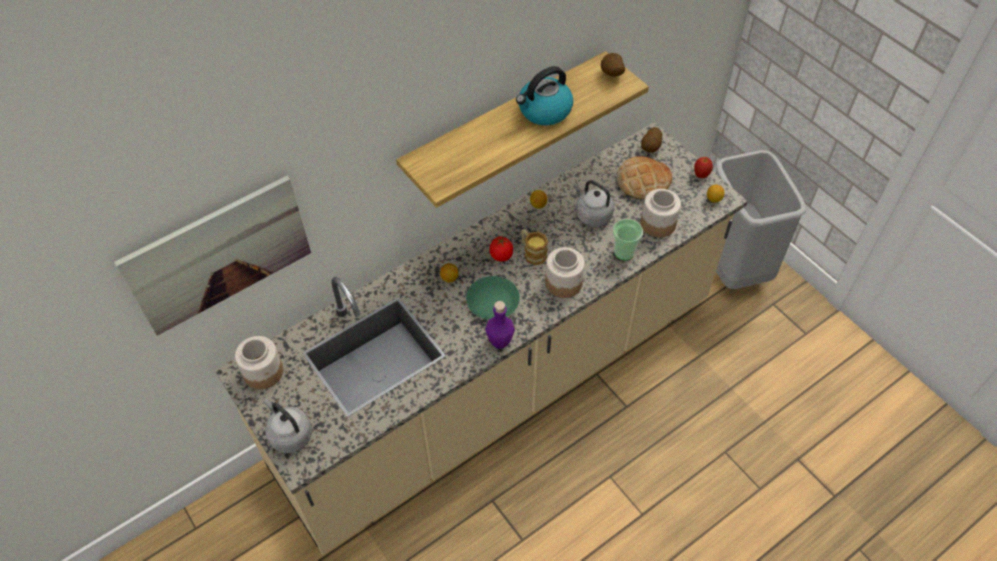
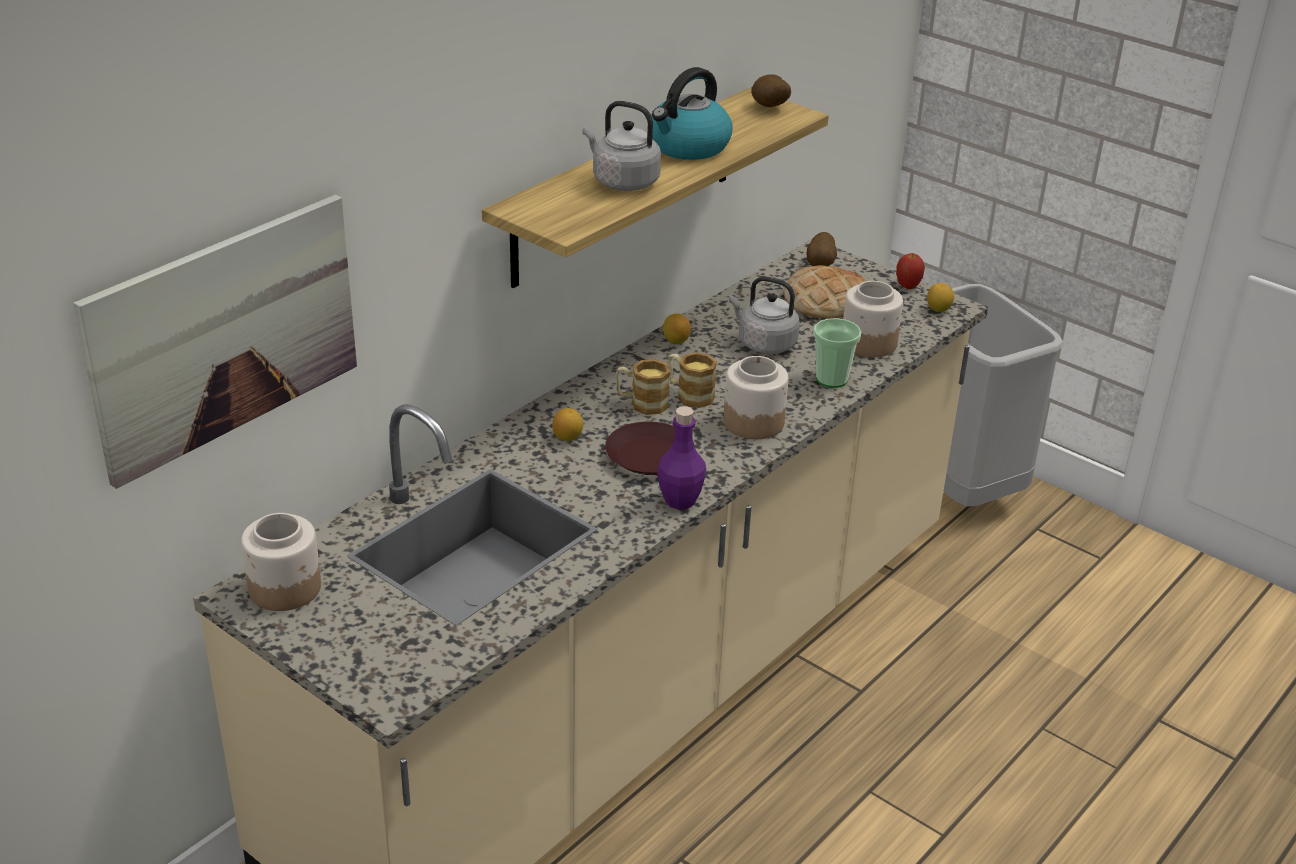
camera: 15 degrees left, 20 degrees down
(289, 434) = (360, 662): grey kettle -> grey kettle (622, 181)
(492, 301) = (649, 456): green plate -> brown plate
(501, 256) = (642, 403): tomato -> mug

